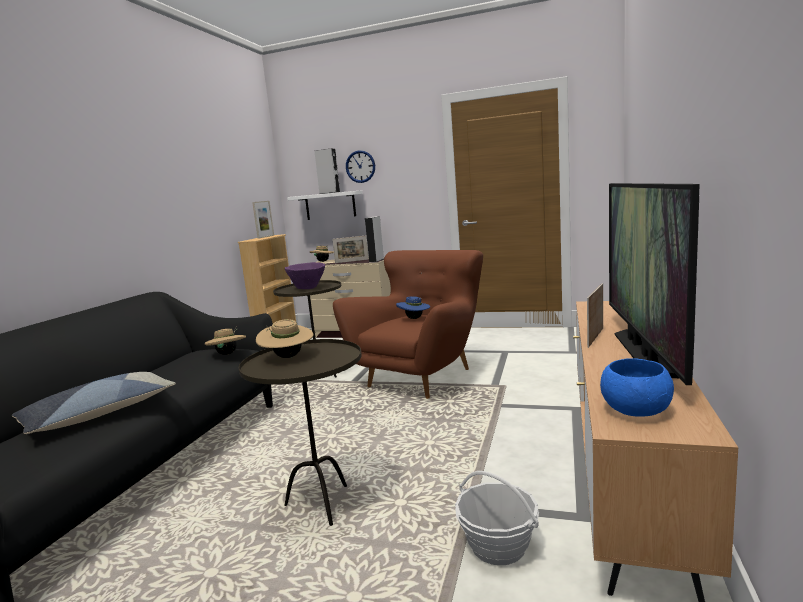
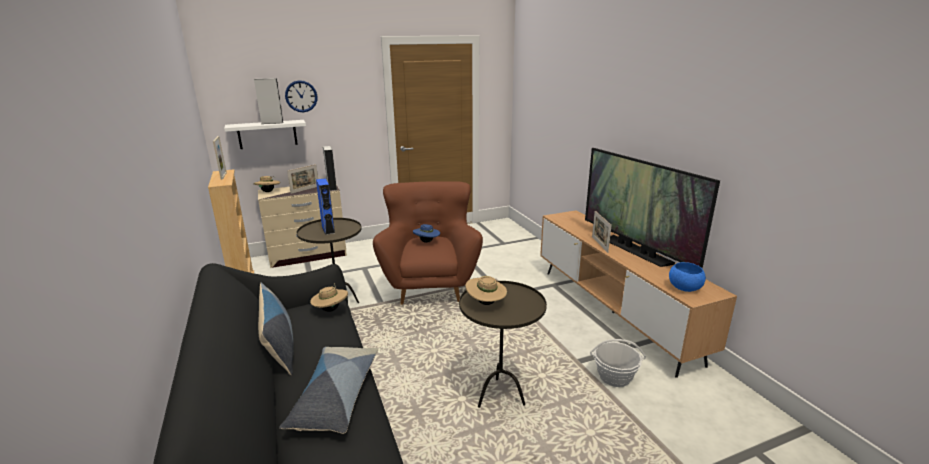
camera: 40 degrees left, 10 degrees up
(148, 370) = (279, 346): none -> pillow
(307, 288) = (328, 229): purple bowl -> blue speaker

